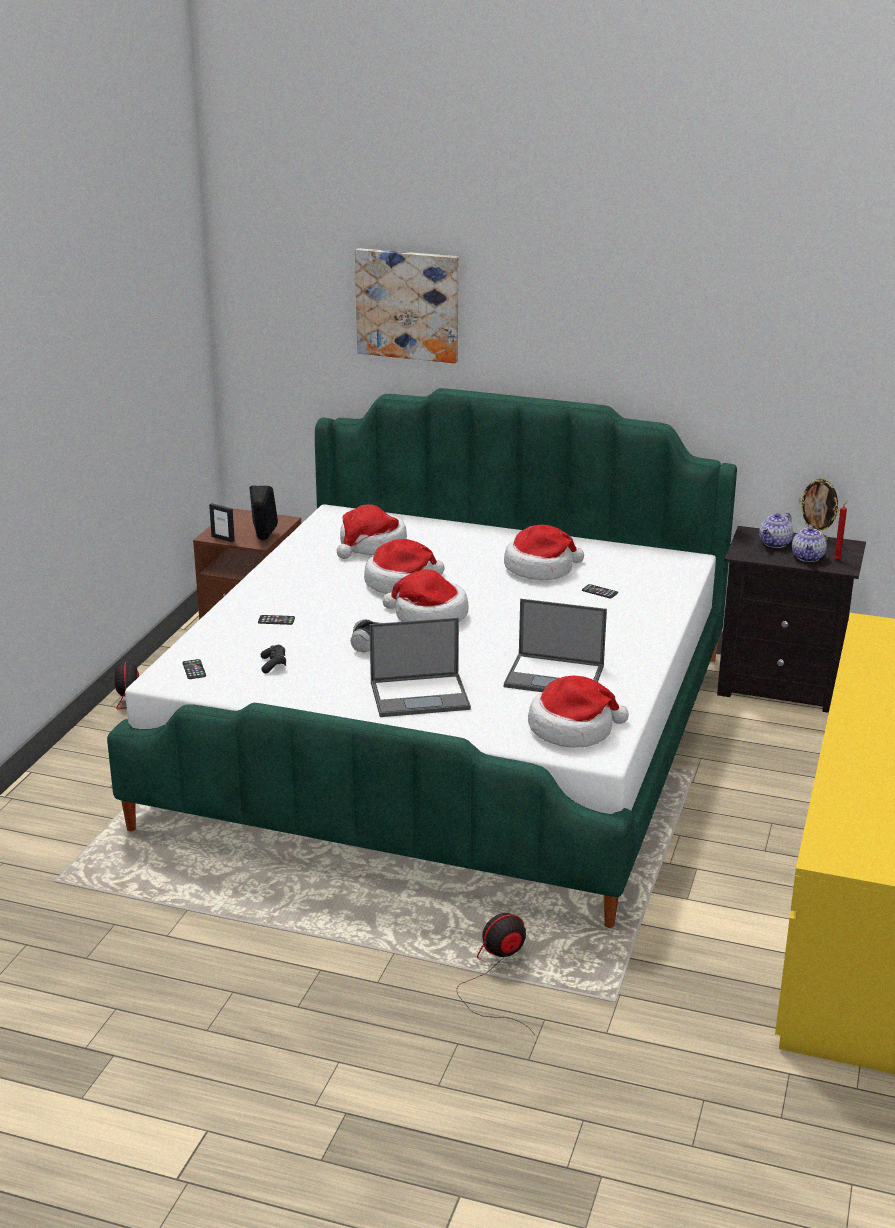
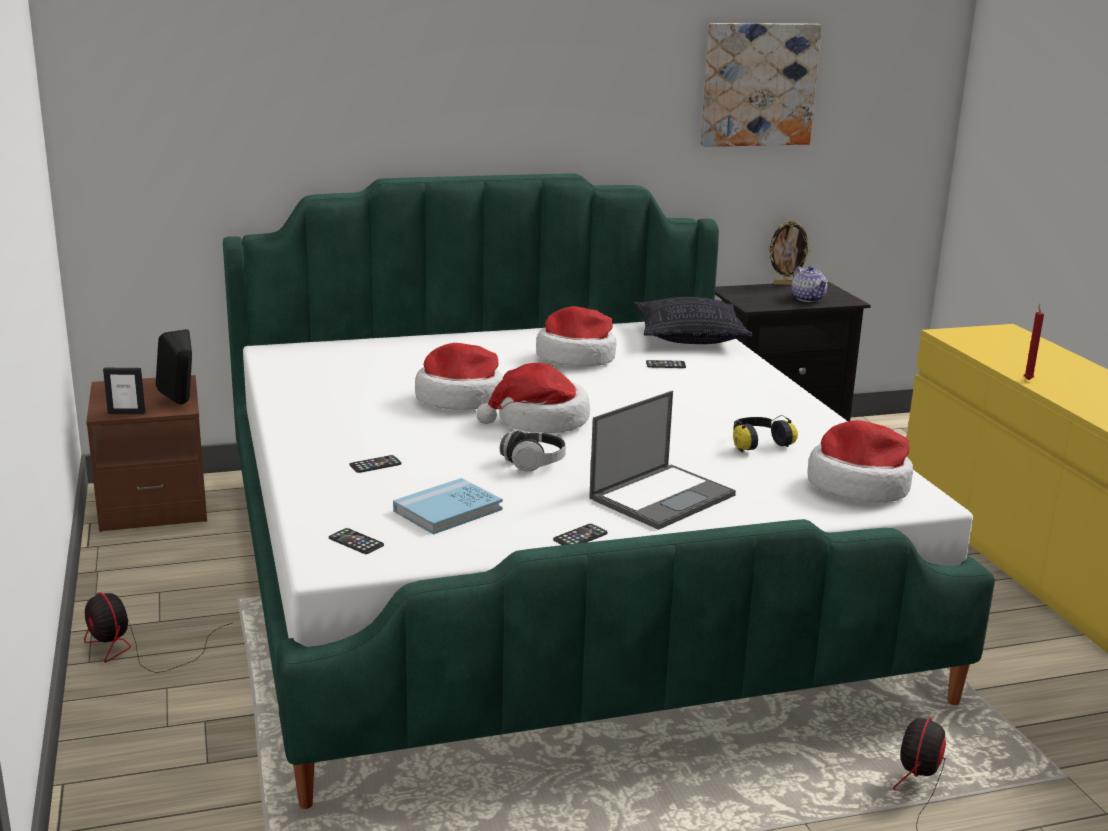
camera: 35 degrees left, 5 degrees down
(273, 665) = (448, 510): black game controller -> blue book
(324, 706) = (580, 537): none -> phone
(371, 546) = (367, 372): hat -> none
(408, 305) = (328, 80): picture -> picture (758, 84)
(555, 676) = (758, 444): laptop -> headphones
(663, 571) = (690, 337): none -> pillow
(775, 543) = (764, 294): teapot -> none
(837, 560) = (833, 296): red candle -> red candle (1028, 379)

